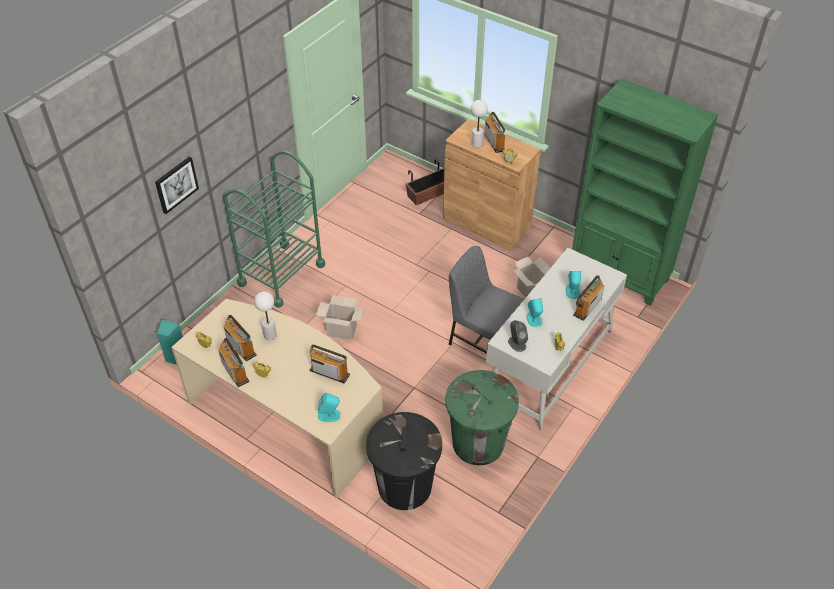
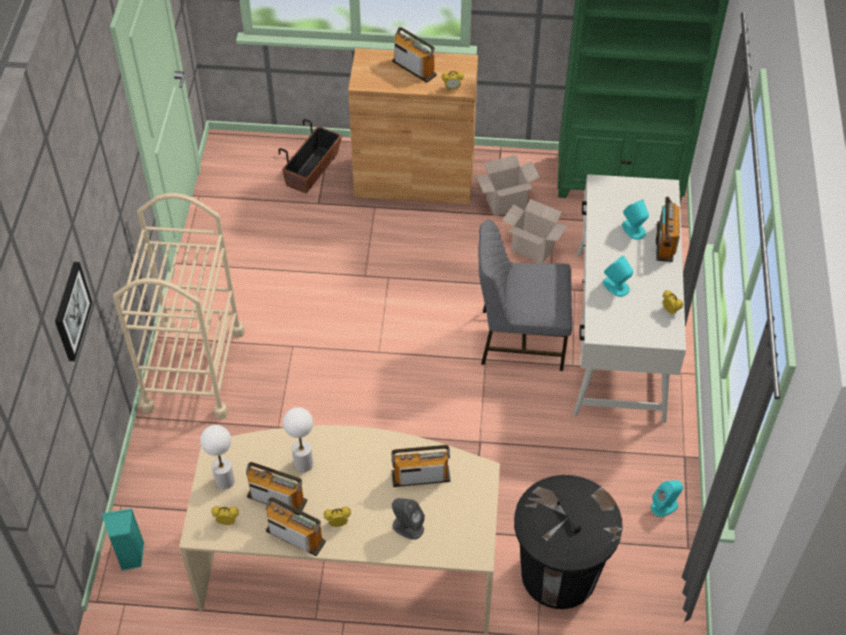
camera: 30 degrees left, 5 degrees up
(281, 274) = (194, 370): green cart -> beige cart
(329, 415) = (463, 533): turquoise speaker -> turquoise speaker (664, 505)
(340, 331) = (332, 412): cardboard box -> cardboard box (505, 205)
(477, 144) = (393, 79): white table lamp -> white table lamp (224, 481)
(478, 443) = (606, 475): green trash can -> none
(516, 343) = (618, 327): grey speaker -> grey speaker (407, 527)

